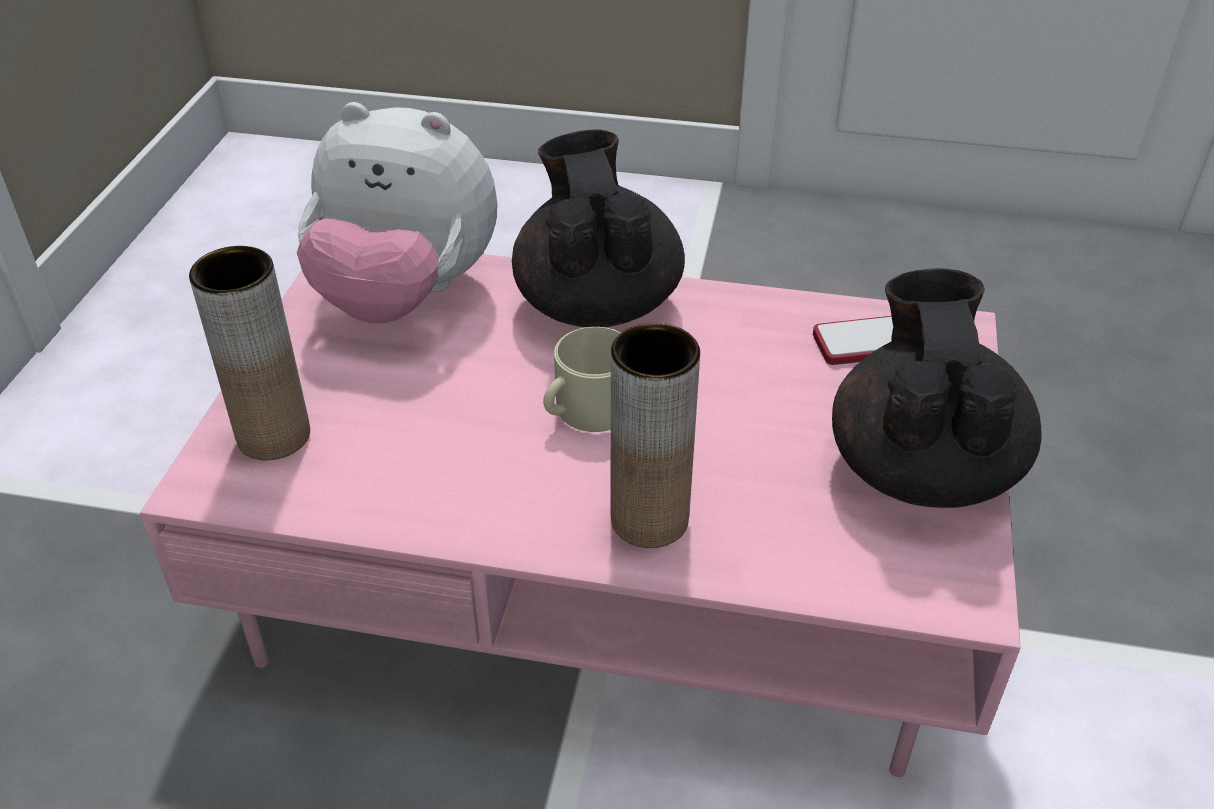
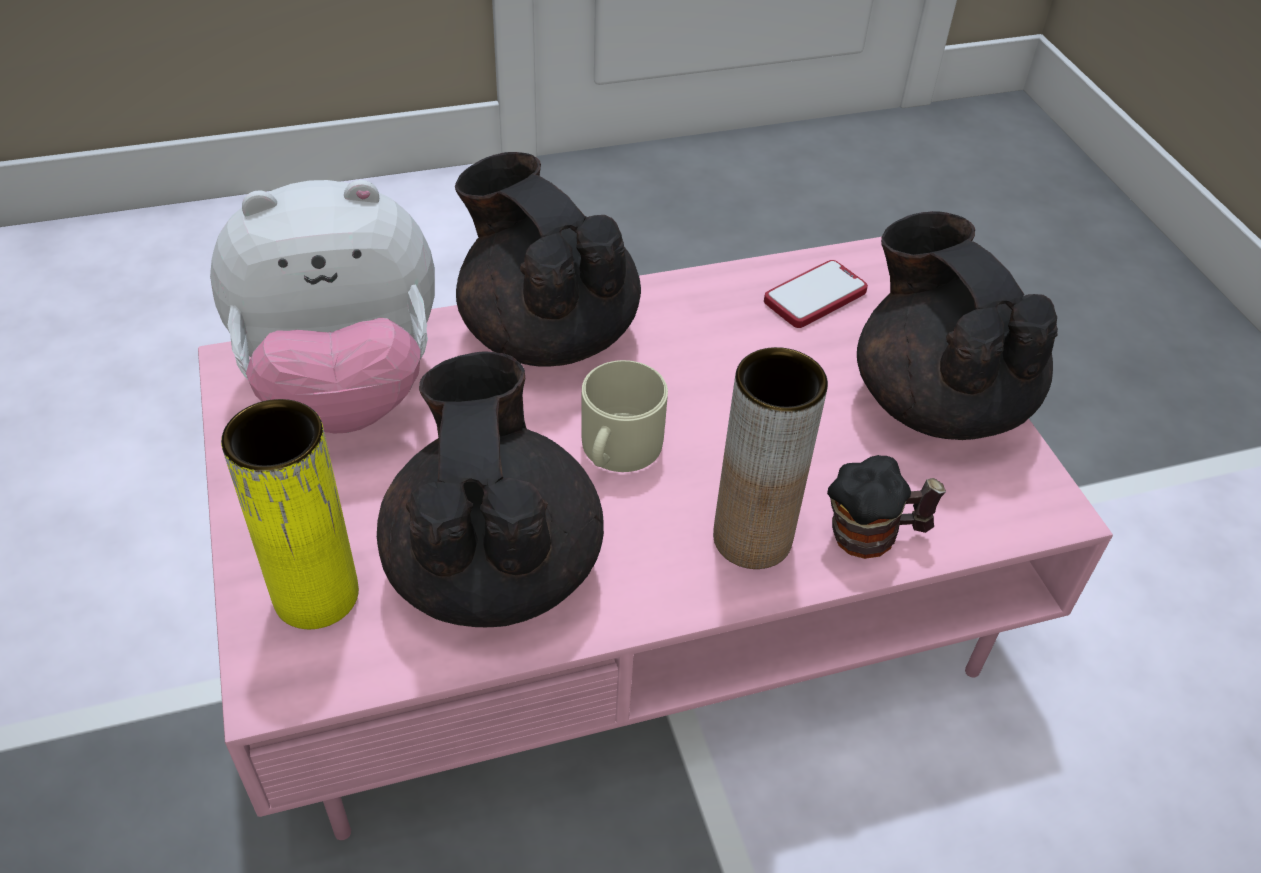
camera: 30 degrees left, 5 degrees up
(274, 436) = (316, 595): brown vase -> yellow vase
(418, 463) = (493, 566): none -> black teapot
(763, 558) = (873, 536): none -> mug

